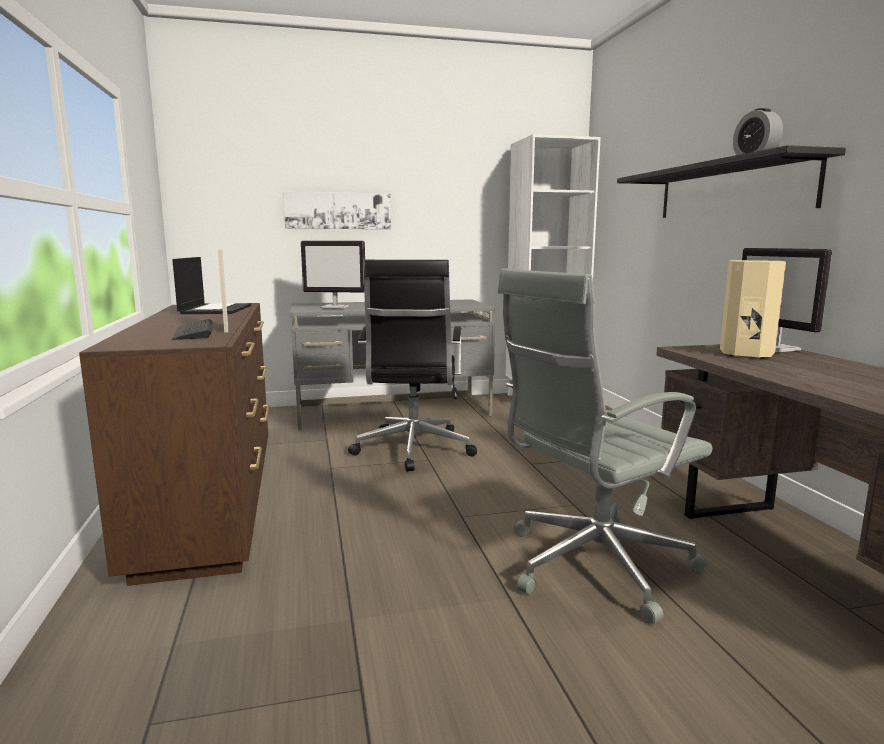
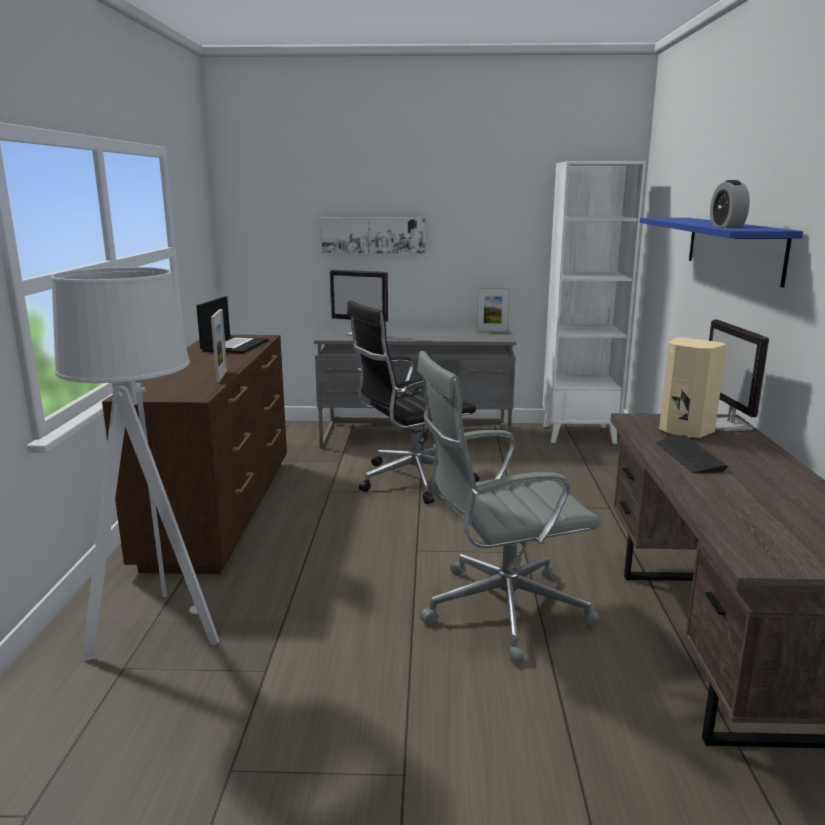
camera: 15 degrees right, 5 degrees up
(182, 659) = (157, 631): none -> grey floor lamp
(193, 332) = (194, 380): keyboard -> keyboard (689, 456)
(413, 450) = (411, 480): black office chair -> black office chair turned 45 degrees clockwise
(463, 302) = (492, 332): none -> picture frame
(730, 190) = (733, 247): black shelf -> blue shelf

